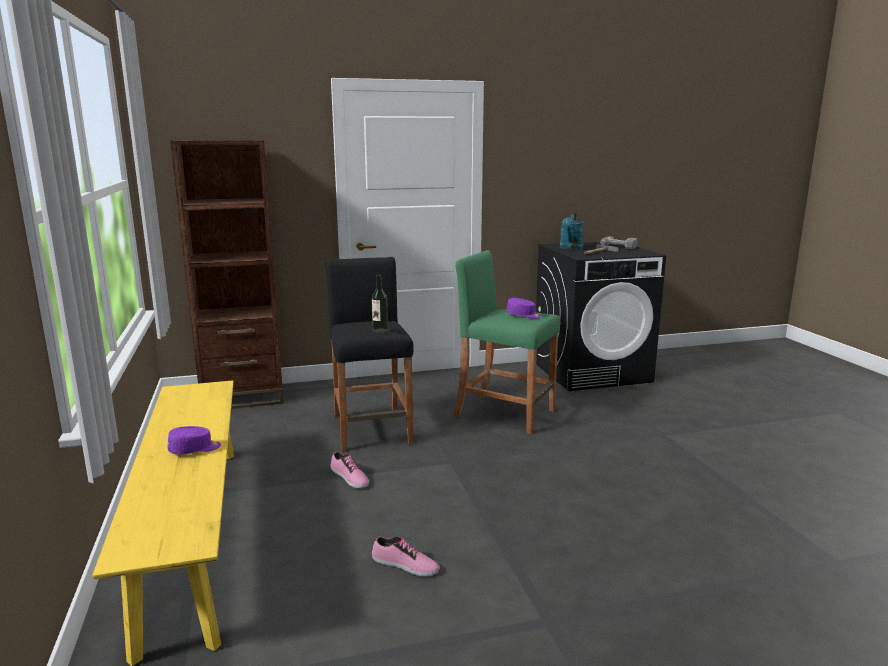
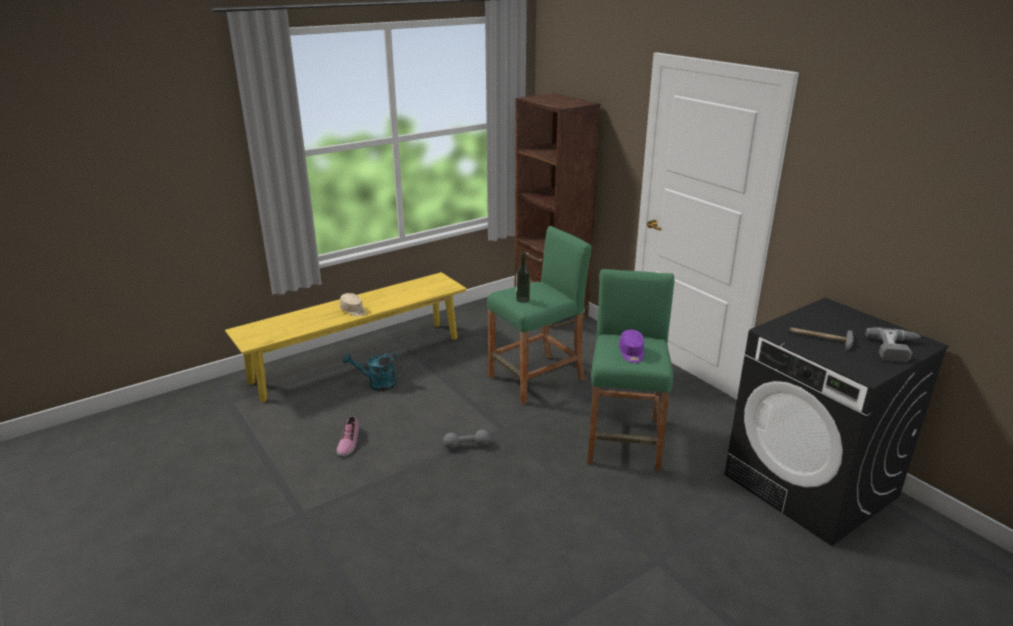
camera: 70 degrees right, 10 degrees up
(195, 449) = (353, 310): purple cap -> beige cap
(349, 477) = (450, 390): shoe -> none
(372, 428) = (536, 378): black stool -> green stool
(467, 485) = (467, 445): none -> grey dumbbell
(570, 248) = (824, 319): turquoise watering can -> turquoise watering can (377, 384)

